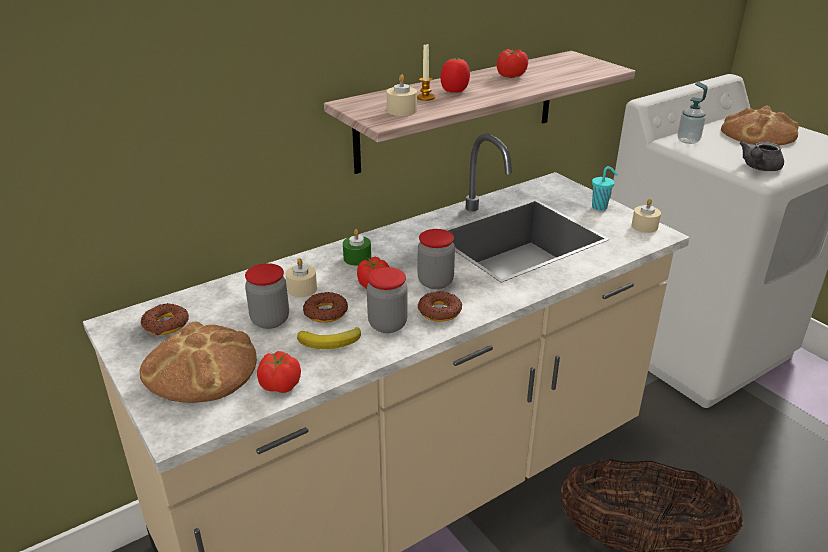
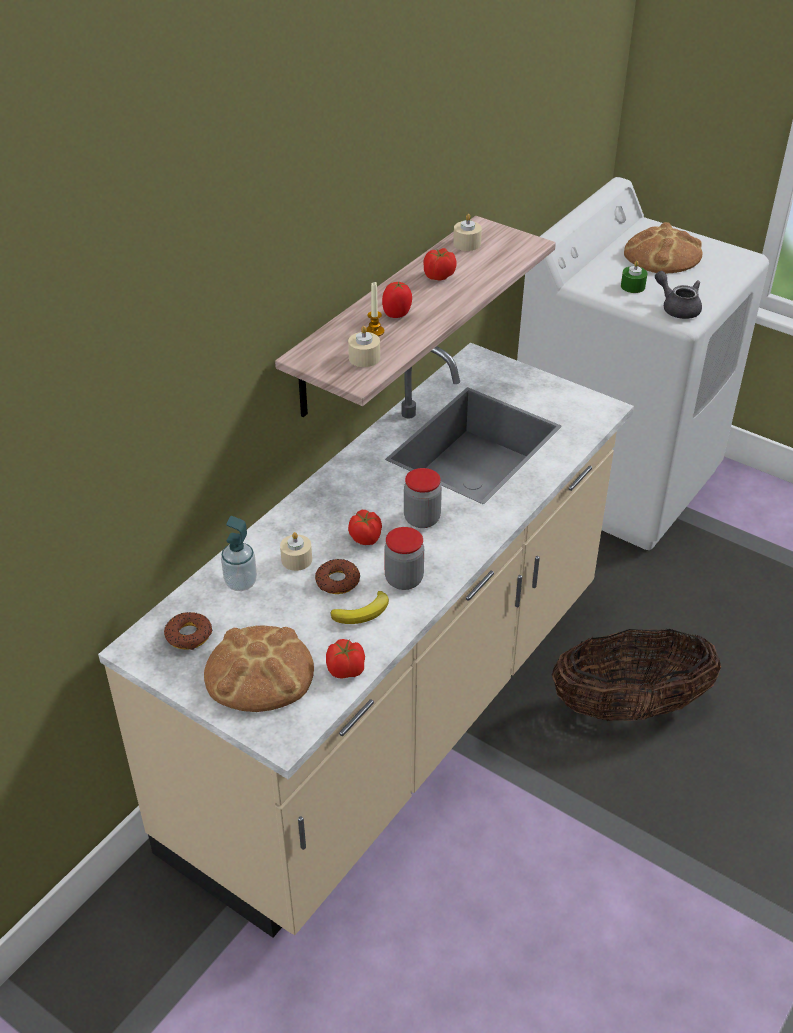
camera: 20 degrees left, 10 degrees up
(270, 320) = (289, 603): jar -> none
(357, 258) = (328, 508): green candle -> green candle (632, 286)
(439, 311) = (444, 553): donut -> none
(600, 207) = (536, 384): turquoise cup -> none
(644, 226) = (588, 401): beige candle -> beige candle (467, 244)
(688, 140) = (597, 279): soap dispenser -> soap dispenser (241, 582)
(759, 168) = (677, 308): grey teapot -> grey teapot turned 120 degrees clockwise

